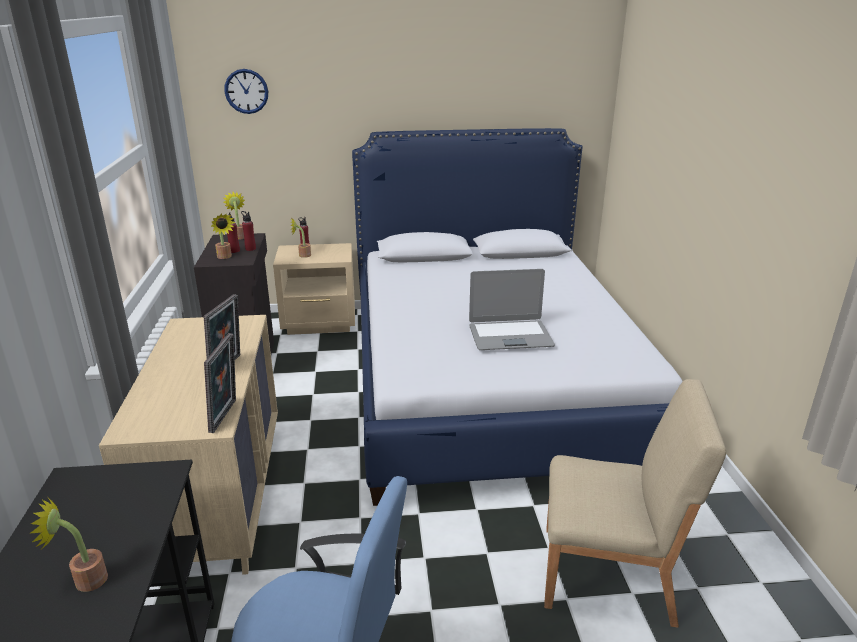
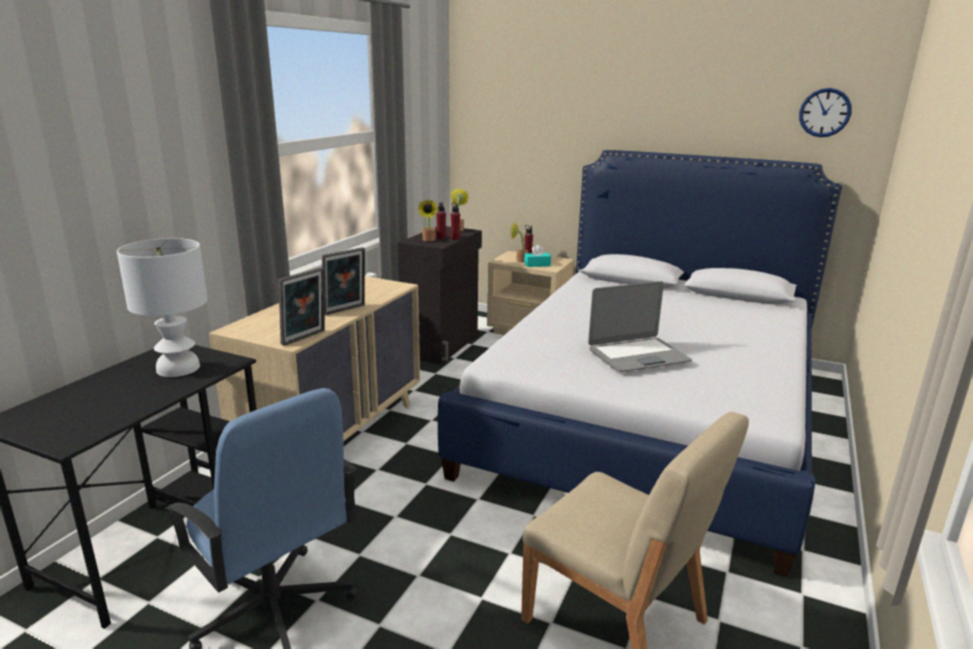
camera: 30 degrees right, 5 degrees down
(84, 580) = (112, 403): potted plant -> none
(113, 503) = (179, 368): none -> white table lamp
(246, 91) = (500, 104): wall clock -> wall clock (824, 112)
(324, 257) = (537, 264): none -> turquoise tissue box
(510, 336) = (637, 355): laptop -> laptop turned 45 degrees counterclockwise

